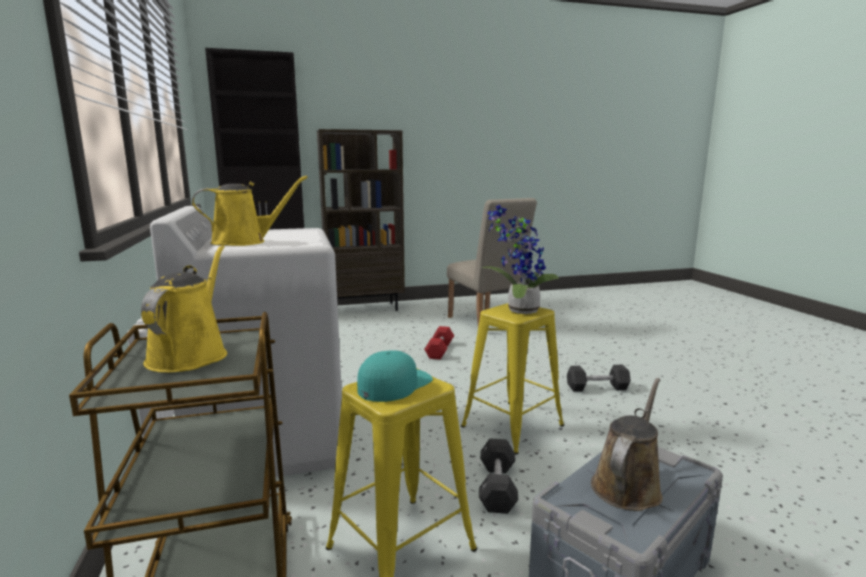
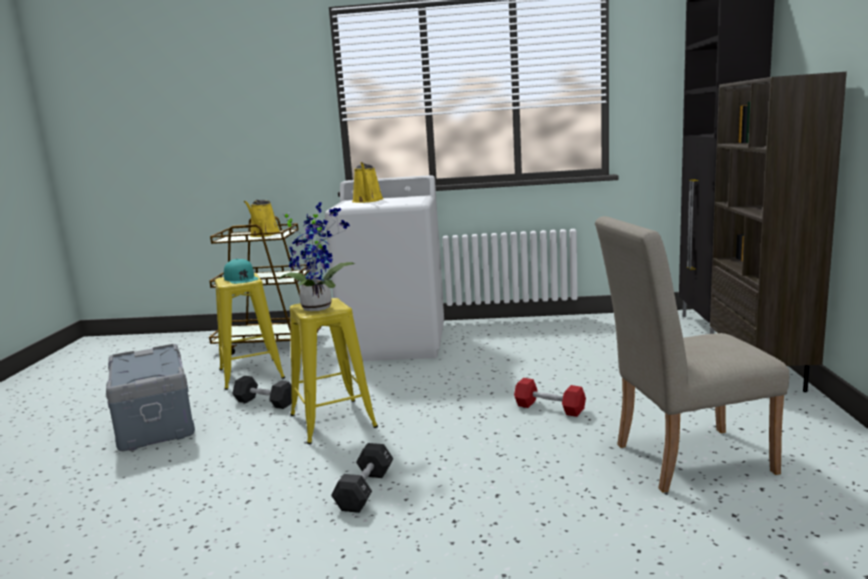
camera: 110 degrees right, 0 degrees up
(191, 354) = (264, 235): yellow watering can -> yellow watering can turned 75 degrees clockwise
(628, 485) = (146, 365): brown watering can -> none

